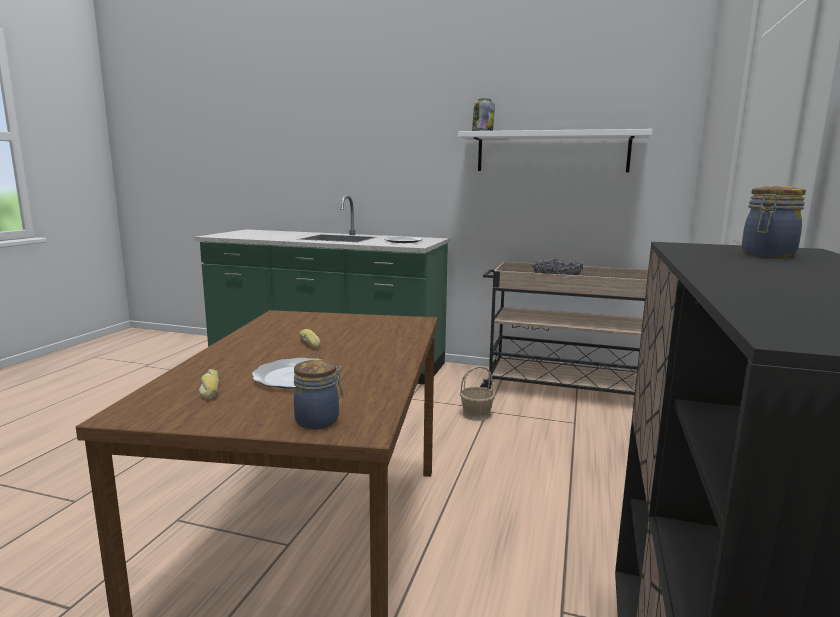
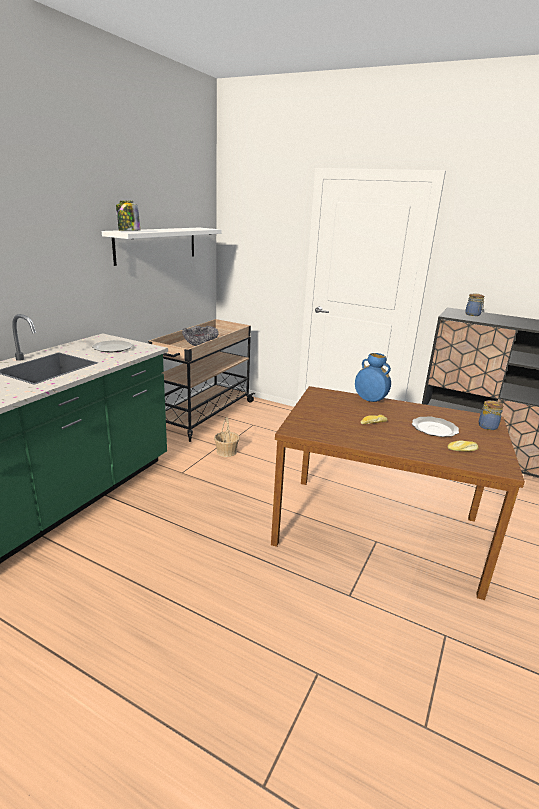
camera: 80 degrees left, 10 degrees up
(403, 343) = (369, 400): none -> blue vase

